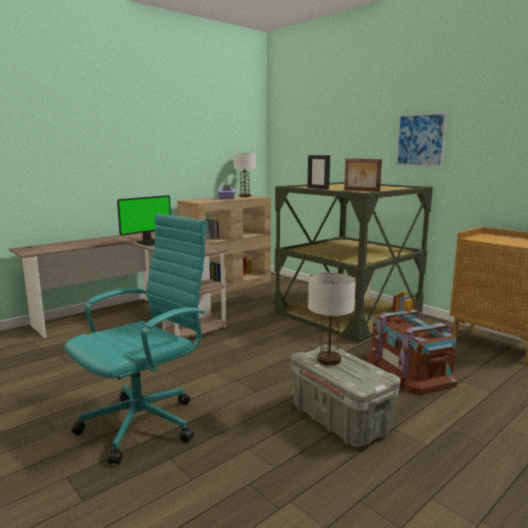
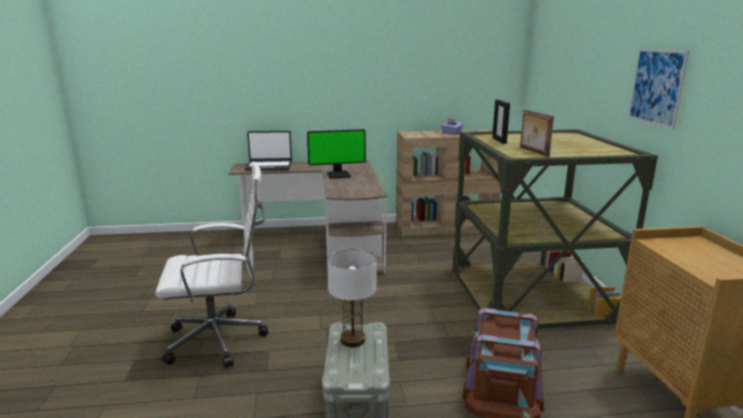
camera: 35 degrees right, 5 degrees up
(61, 245) = (269, 166): none -> laptop
(145, 422) = (221, 339): turquoise office chair -> white office chair
(245, 196) = (480, 131): table lamp -> none

